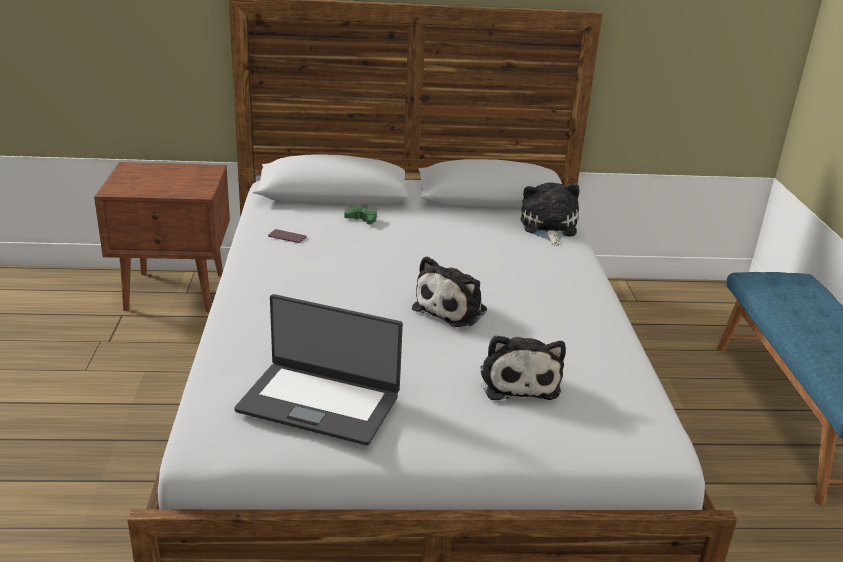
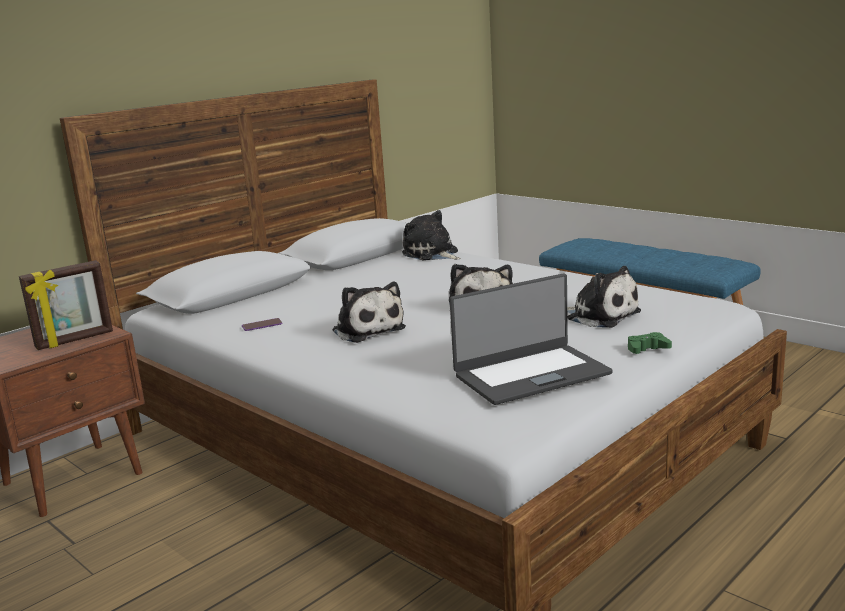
camera: 40 degrees left, 10 degrees down
(176, 188) = (75, 340): none -> picture frame
(332, 282) = (367, 329): none -> plush toy
(362, 219) = (294, 296): green game controller -> green game controller (647, 349)

